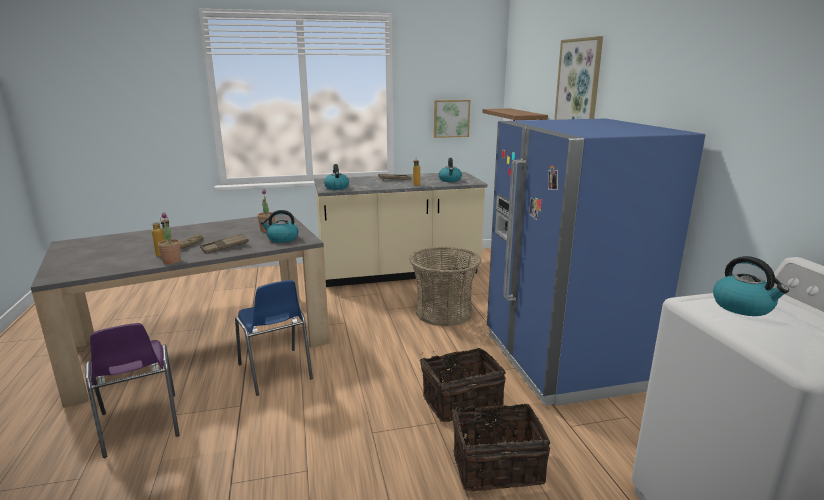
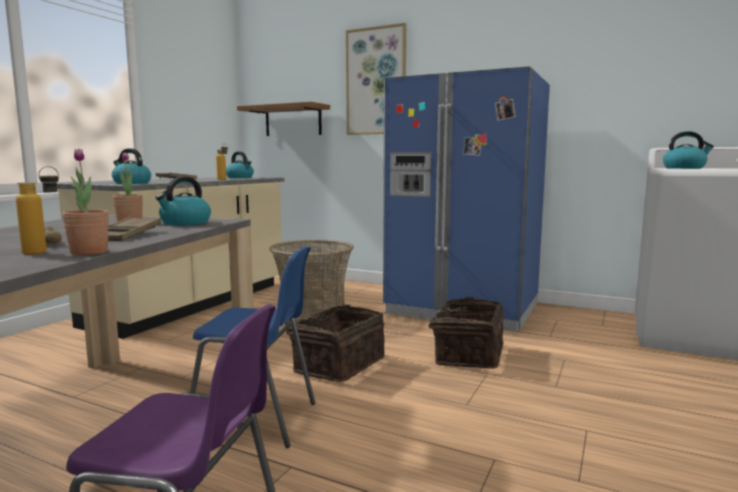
camera: 50 degrees left, 10 degrees down
(451, 118) = (198, 116): picture -> none
(496, 464) = (574, 372): basket -> basket (337, 365)

